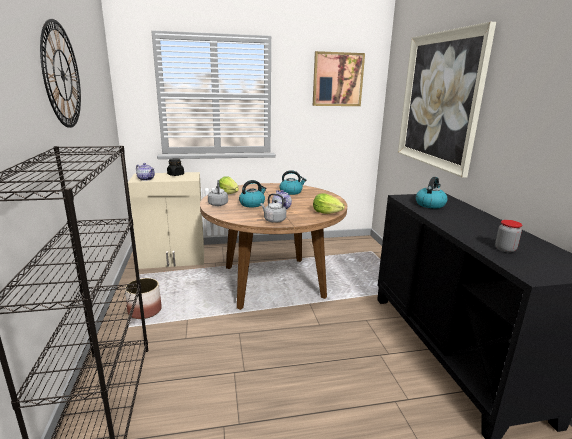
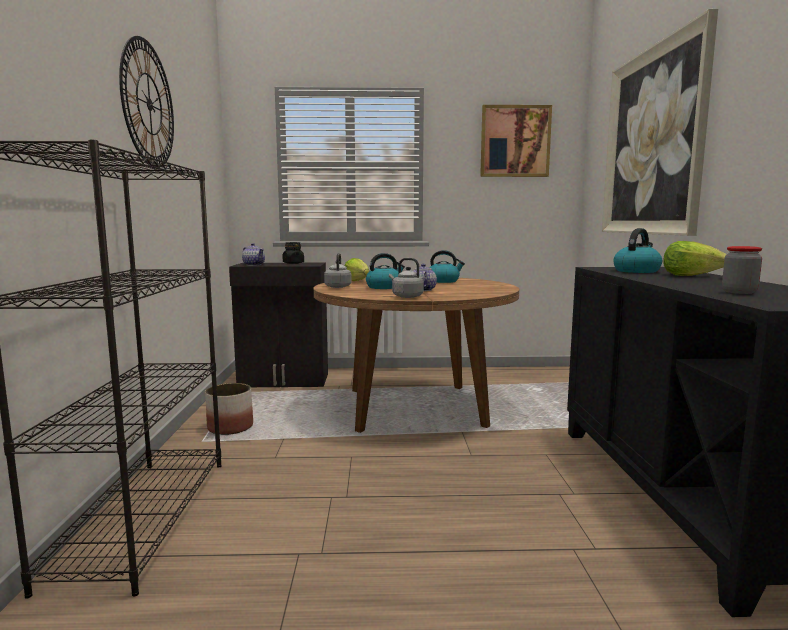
camera: 10 degrees right, 10 degrees down
(173, 259) = (284, 380): beige cabinet -> black cabinet
(326, 213) = (485, 293): lettuce -> lettuce (689, 276)

